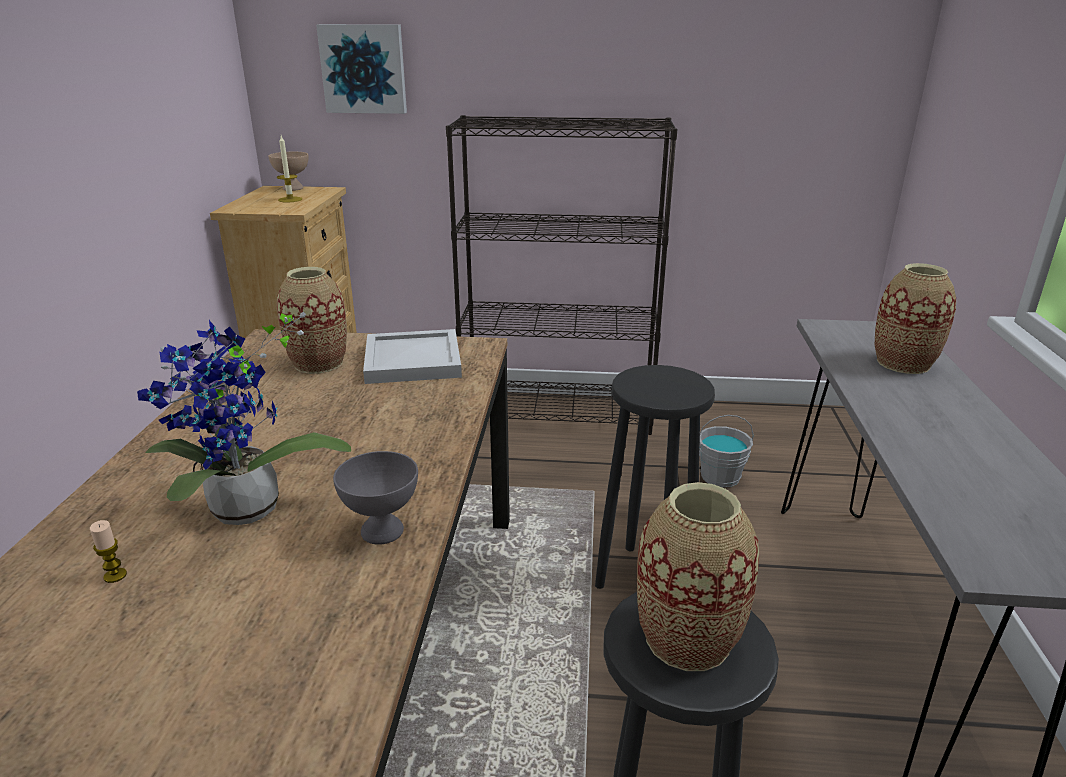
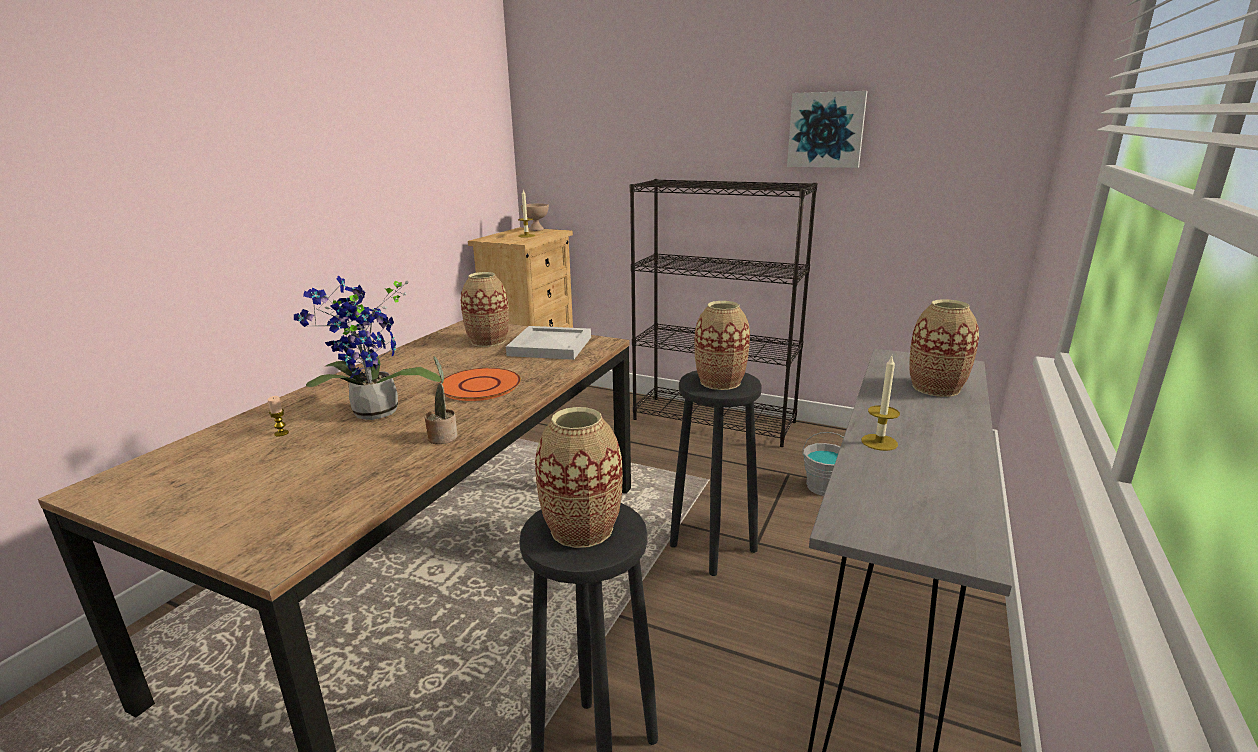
camera: 20 degrees right, 5 degrees down
(364, 69) = (590, 144): picture -> picture (826, 130)
(366, 438) = (479, 386): none -> orange plate
(383, 532) = (443, 436): grey bowl -> potted plant
(664, 385) = (720, 382): none -> vase
(915, 444) = (879, 442): none -> candle

